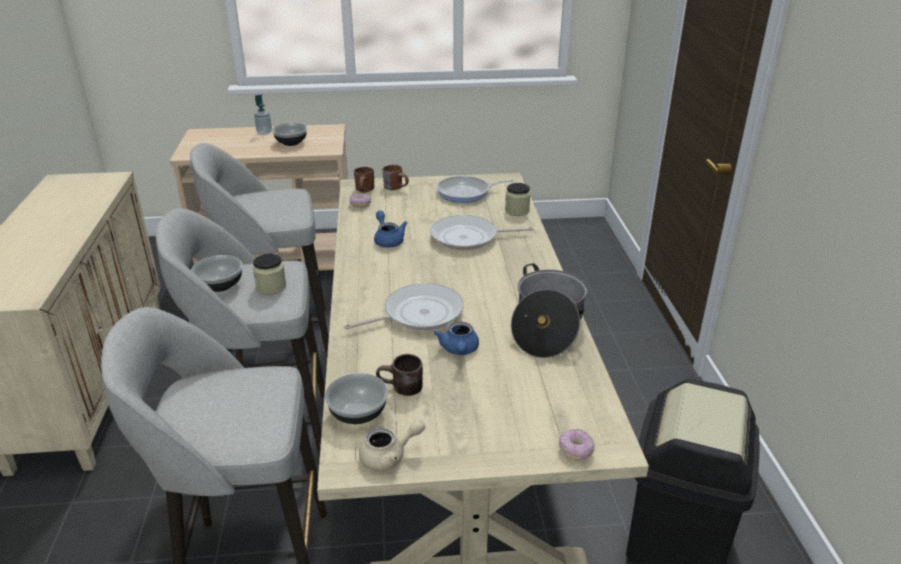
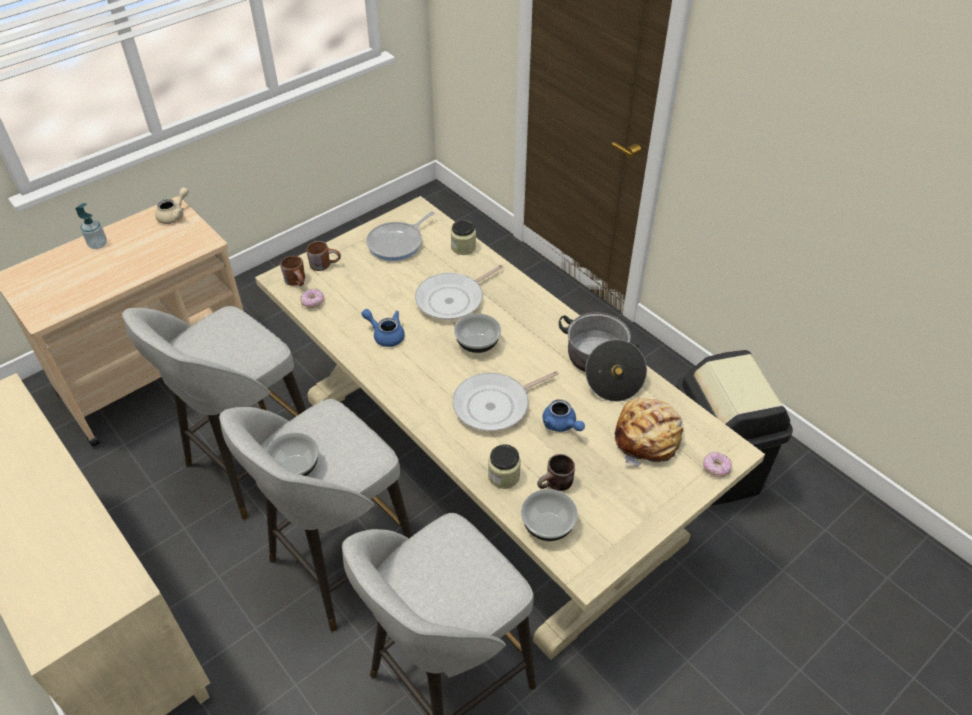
camera: 35 degrees left, 15 degrees up
(271, 287) = (345, 444): jar -> jar (504, 476)
(291, 142) = (149, 248): bowl -> bowl (477, 343)
(389, 456) = (607, 547): beige teapot -> beige teapot (175, 215)
(418, 314) = (495, 405): frying pan -> frying pan turned 150 degrees counterclockwise
(530, 395) = (648, 438): none -> bread

